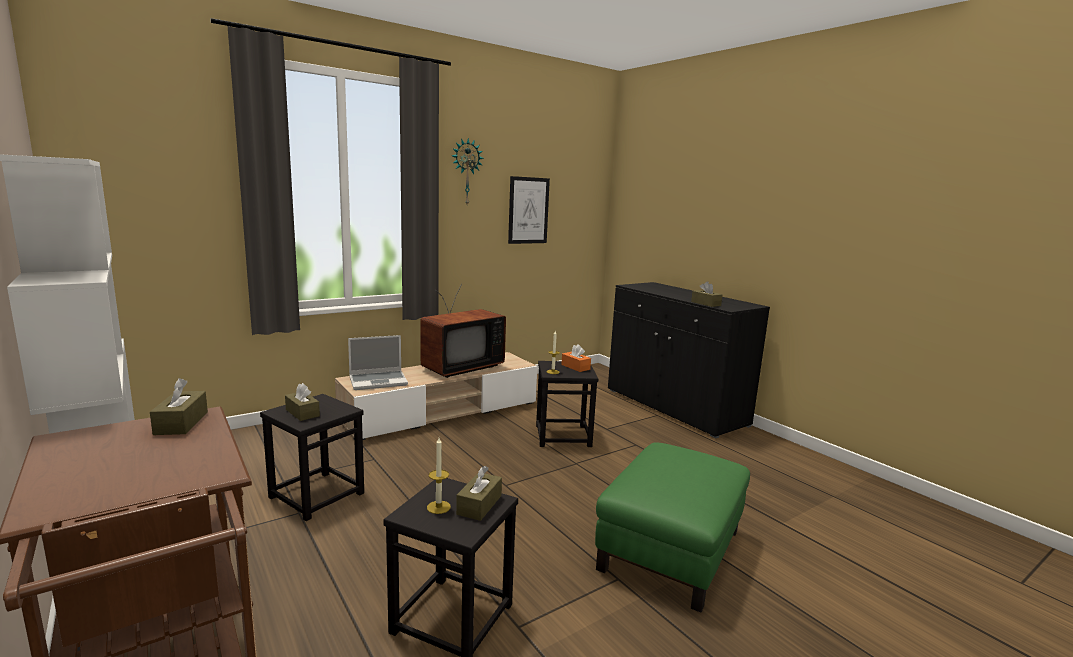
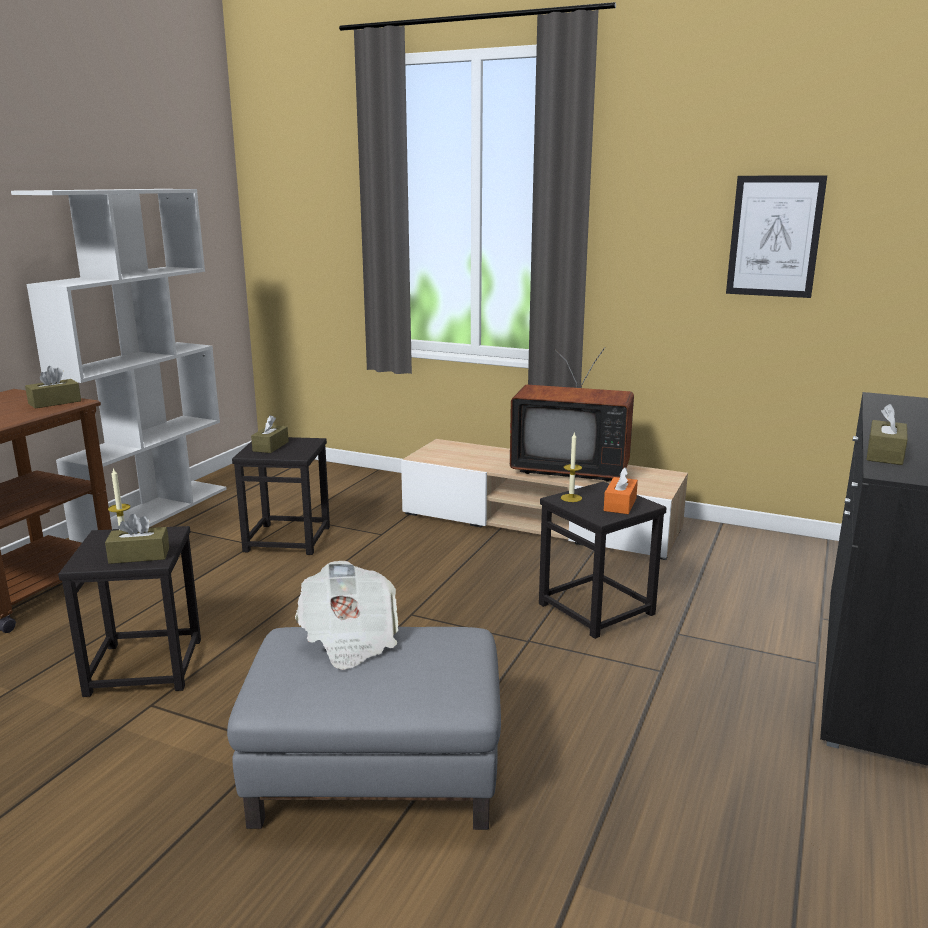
camera: 60 degrees right, 5 degrees up
(379, 381) = (458, 454): laptop -> none
(466, 172) = (652, 173): wall clock -> none
(656, 472) = (349, 639): none -> newspaper
(671, 550) = (375, 773): green ottoman -> grey ottoman

